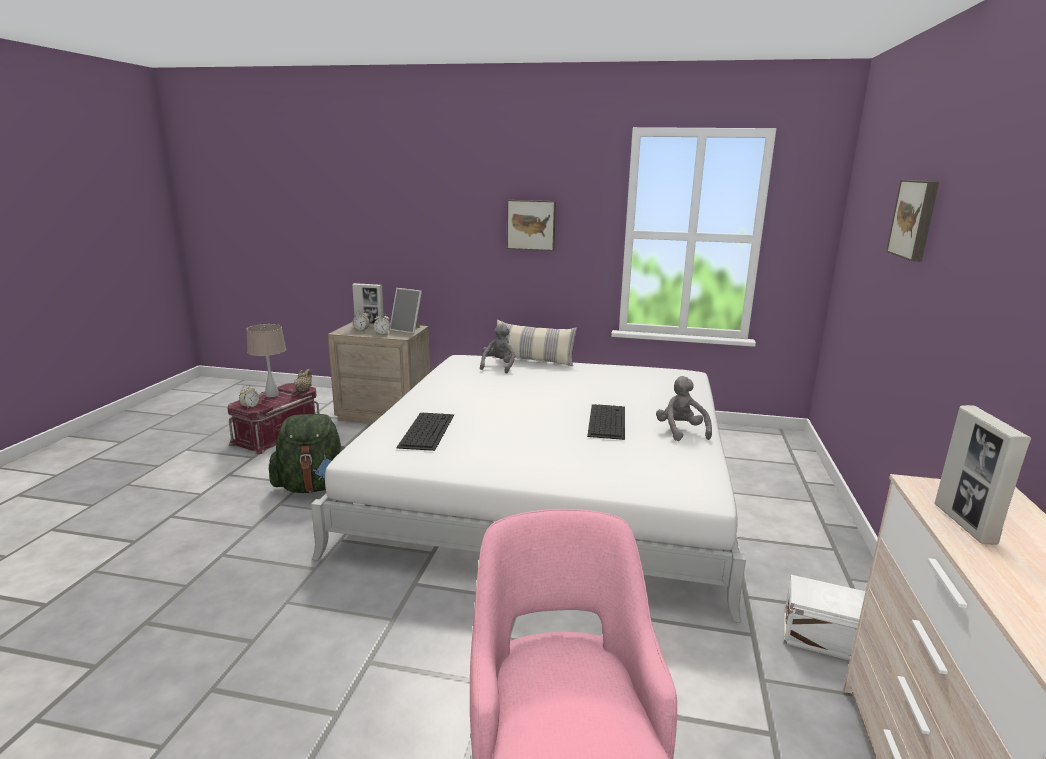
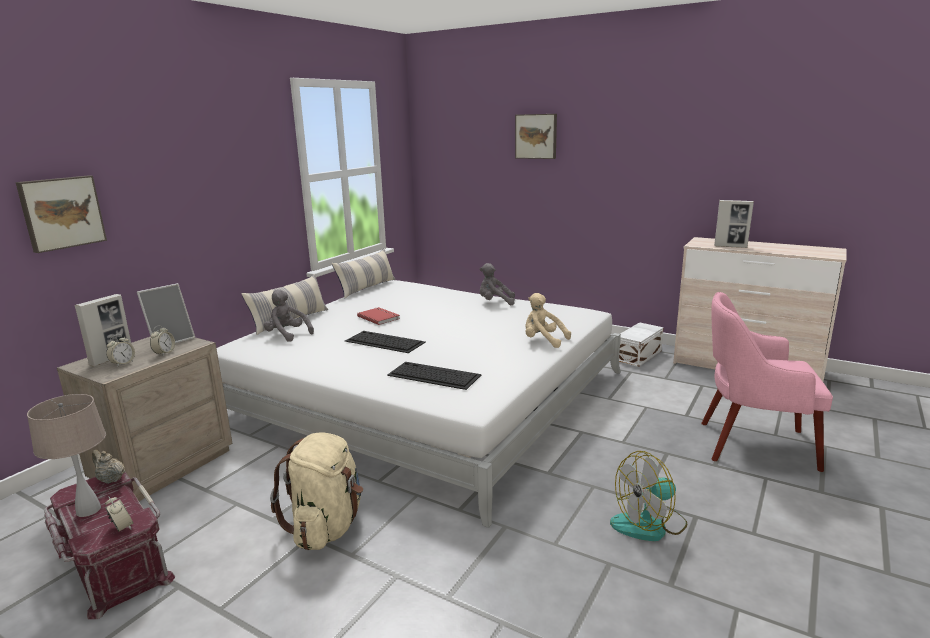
camera: 70 degrees left, 0 degrees up
(314, 487) = (326, 526): green backpack -> beige backpack
(318, 669) = (649, 524): none -> fan
(531, 225) = (225, 183): picture -> picture (61, 212)
(560, 473) = (543, 341): none -> beige plush toy
(566, 386) = (379, 317): none -> red book
(606, 421) = (463, 316): keyboard -> keyboard (384, 341)
(654, 367) = (367, 288): none -> pillow

